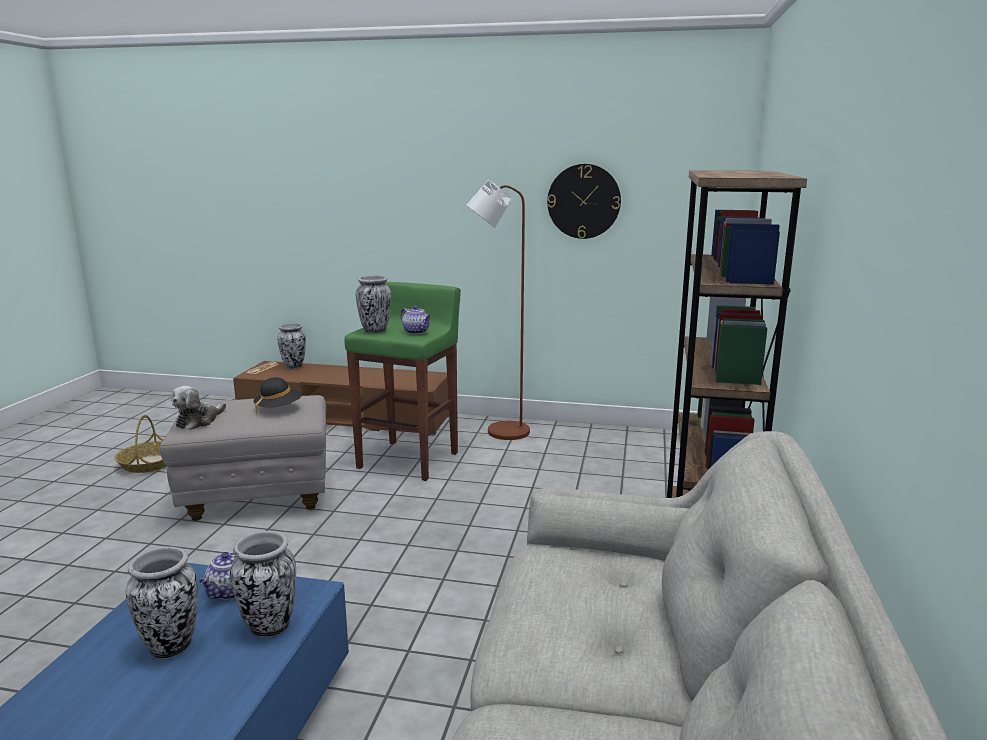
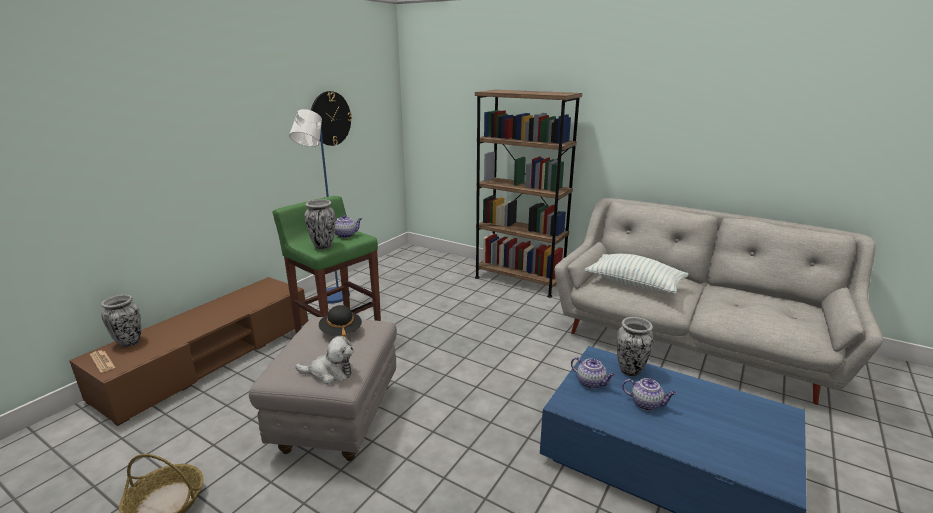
camera: 70 degrees left, 5 degrees up
(171, 646) = (646, 404): vase -> teapot
(199, 421) = (330, 373): plush toy -> plush toy turned 45 degrees counterclockwise
(500, 432) = (331, 299): brown floor lamp -> blue floor lamp
(570, 593) = (634, 284): none -> pillow

